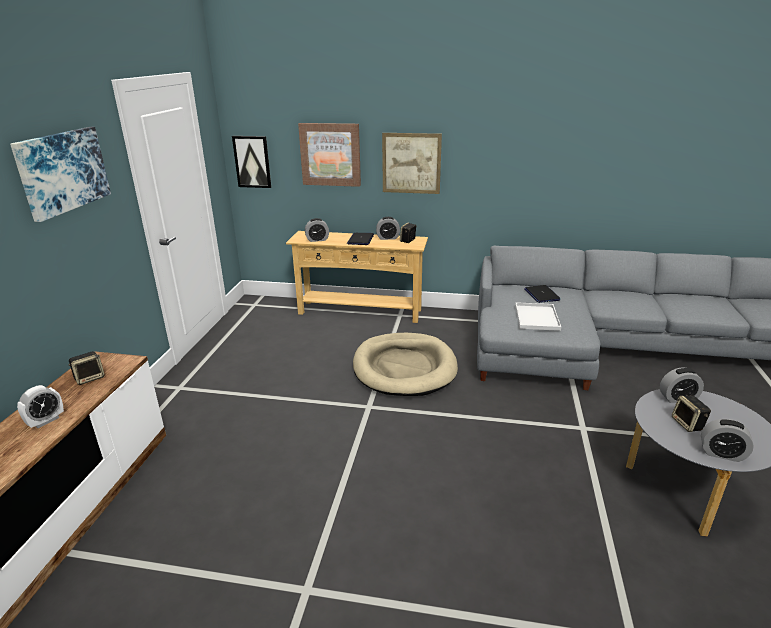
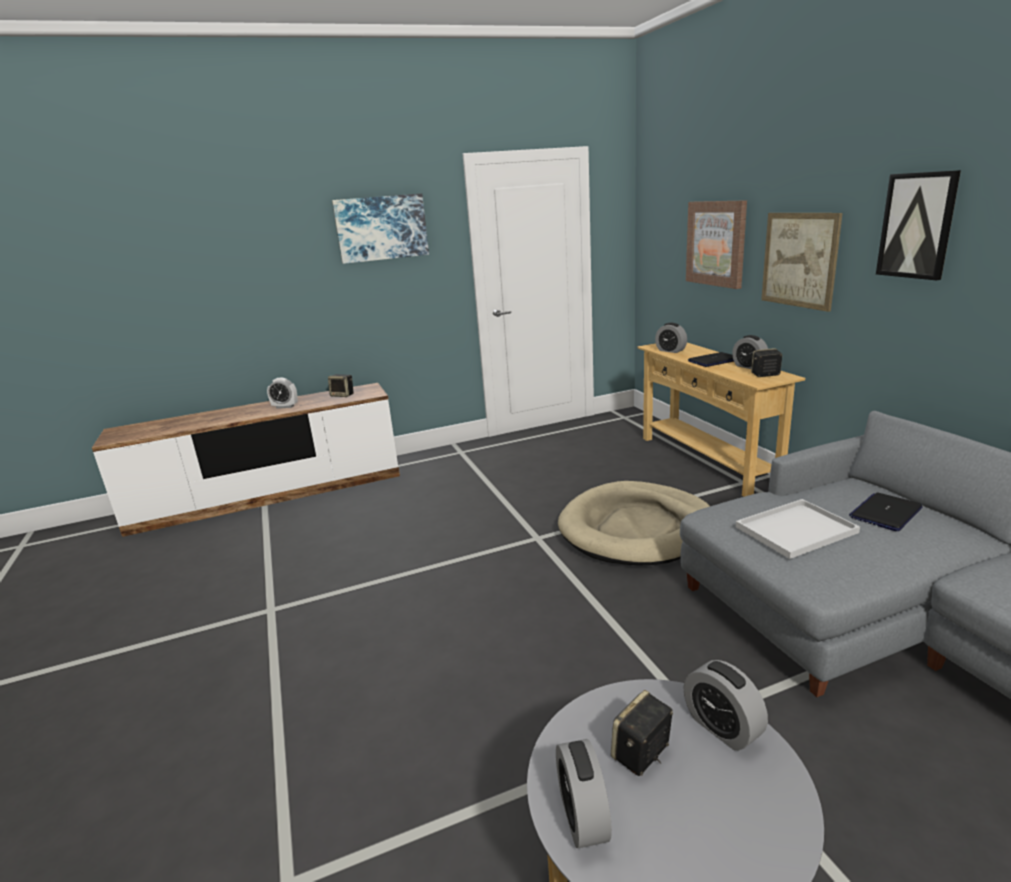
camera: 60 degrees right, 5 degrees down
(252, 161) = (652, 250): picture -> picture (917, 225)

